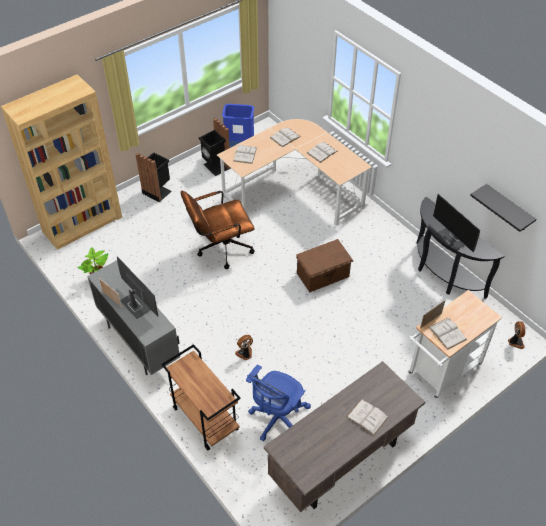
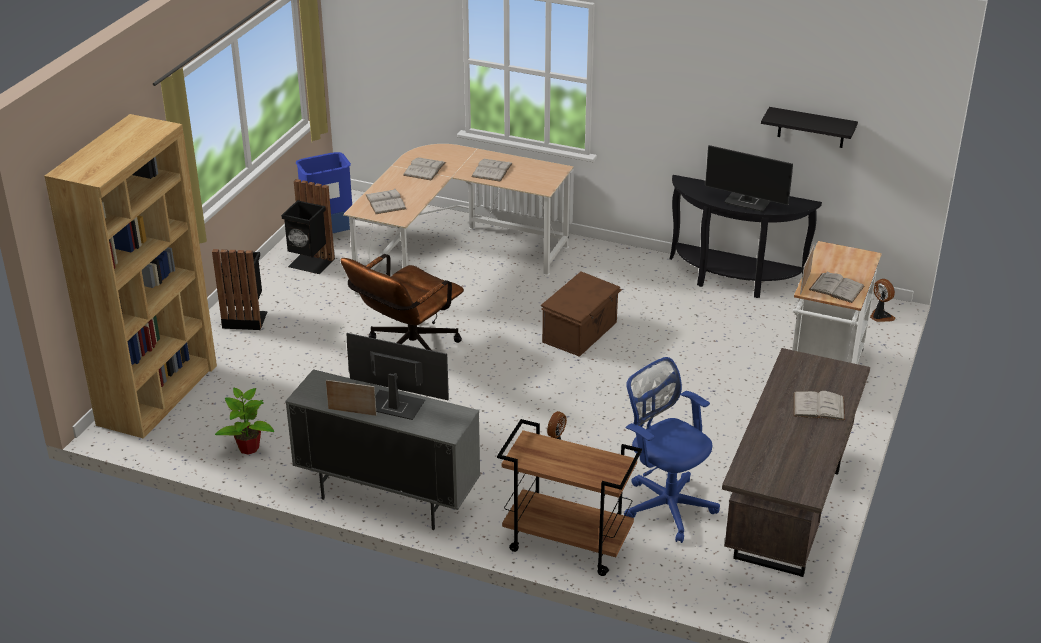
camera: 30 degrees left, 15 degrees down
(277, 419) = (666, 505): blue office chair -> blue office chair turned 135 degrees clockwise

